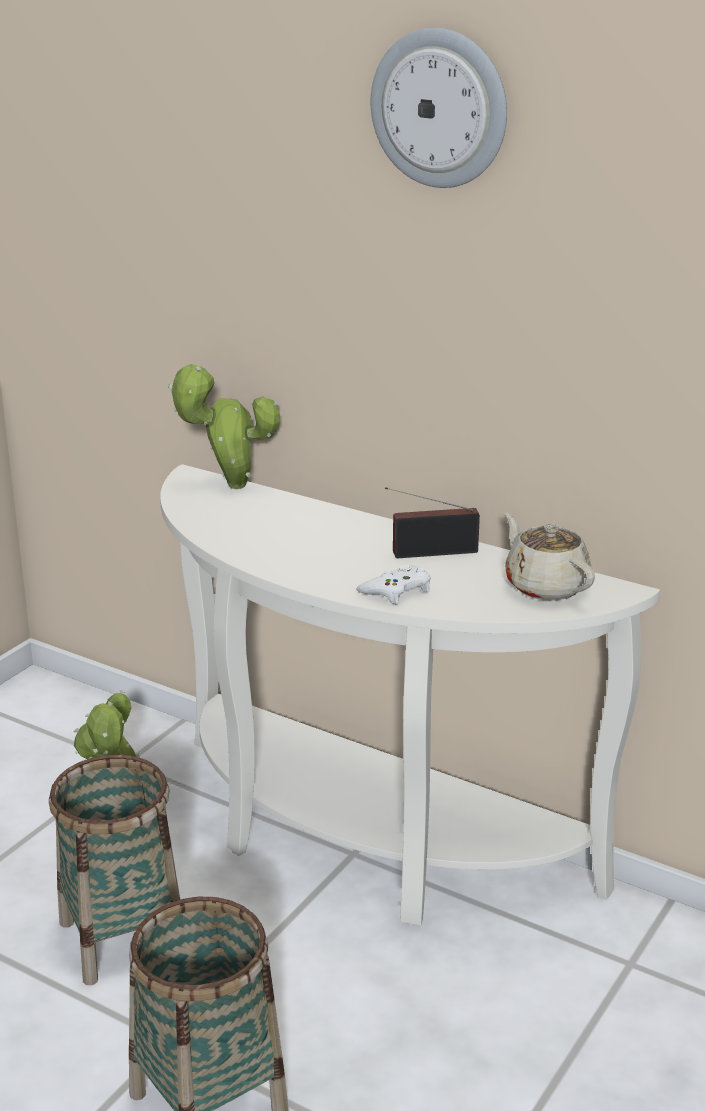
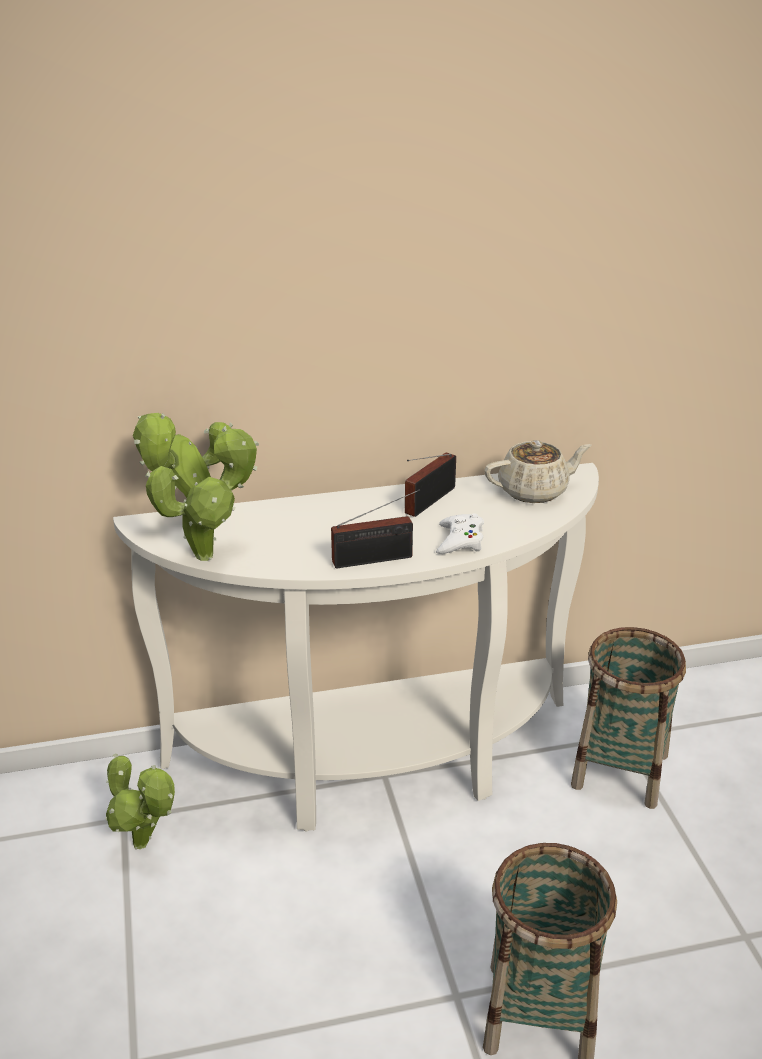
camera: 45 degrees left, 5 degrees up
(122, 937) = (319, 950): basket -> basket (619, 770)
(195, 515) = (211, 554): none -> potted plant
(303, 573) = (377, 559): none -> radio
(440, 108) = (383, 111): wall clock -> none
(545, 586) = (534, 491): beige teapot -> beige teapot turned 150 degrees clockwise

